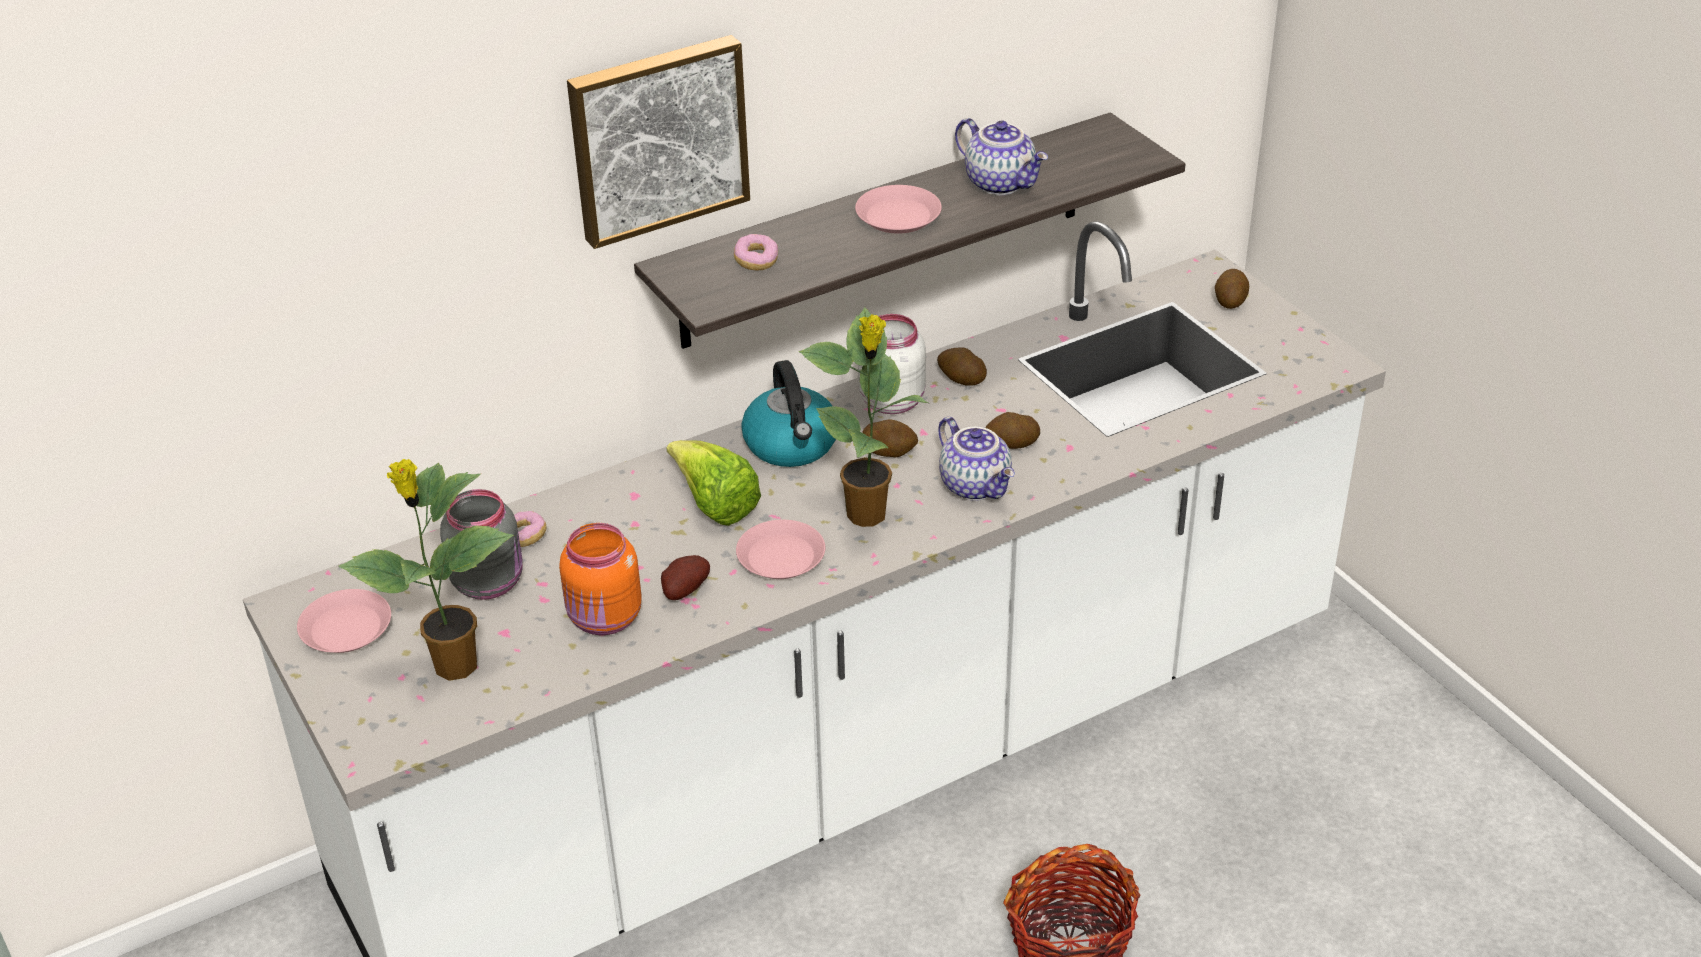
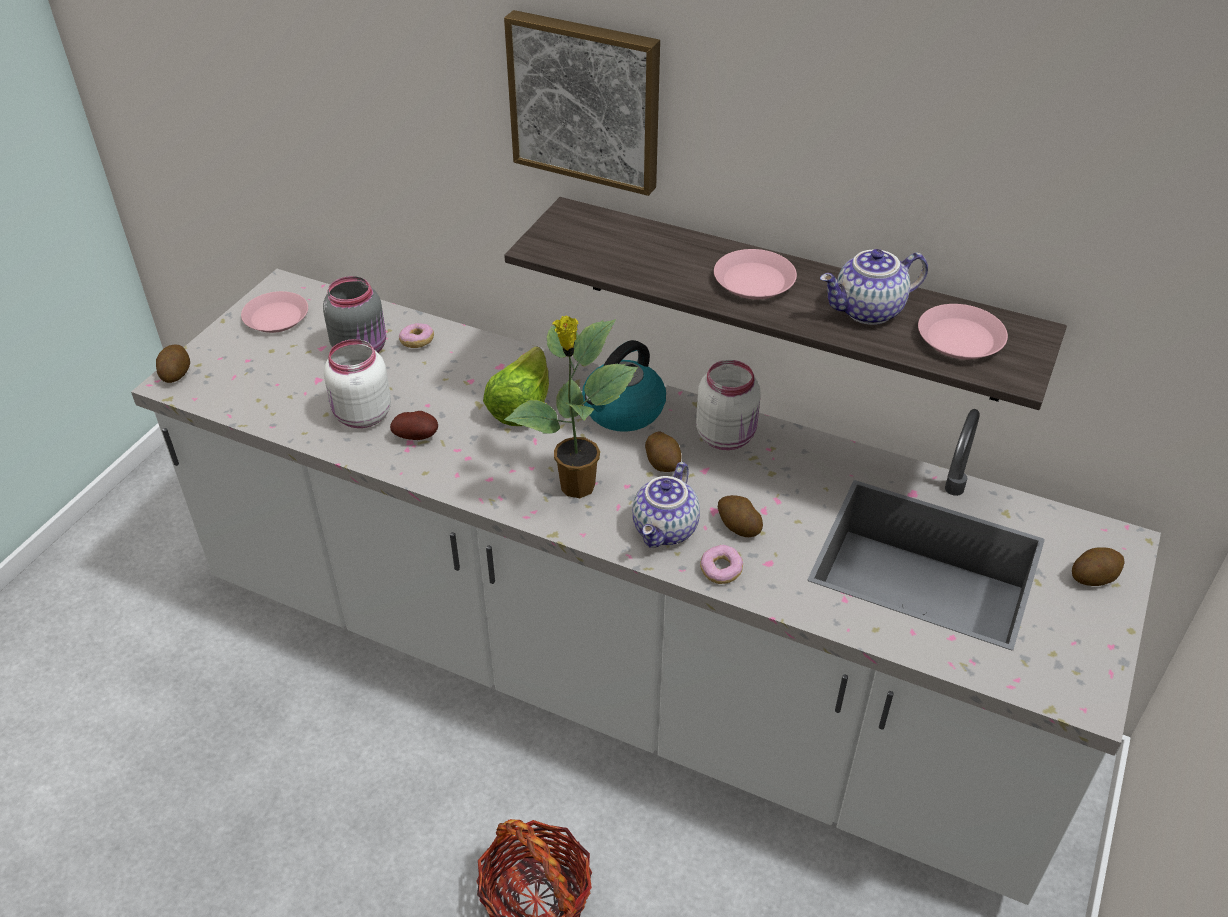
camera: 55 degrees right, 5 degrees up
(453, 667) = (270, 376): potted plant -> none
(605, 619) = (361, 416): orange jar -> white jar
(756, 261) = (616, 243): donut -> donut (720, 571)
(781, 557) = (492, 465): pink plate -> pink plate (960, 339)
(961, 379) = (792, 460): potato -> potato (175, 373)
(1001, 183) = (868, 312): teapot -> teapot turned 60 degrees clockwise

